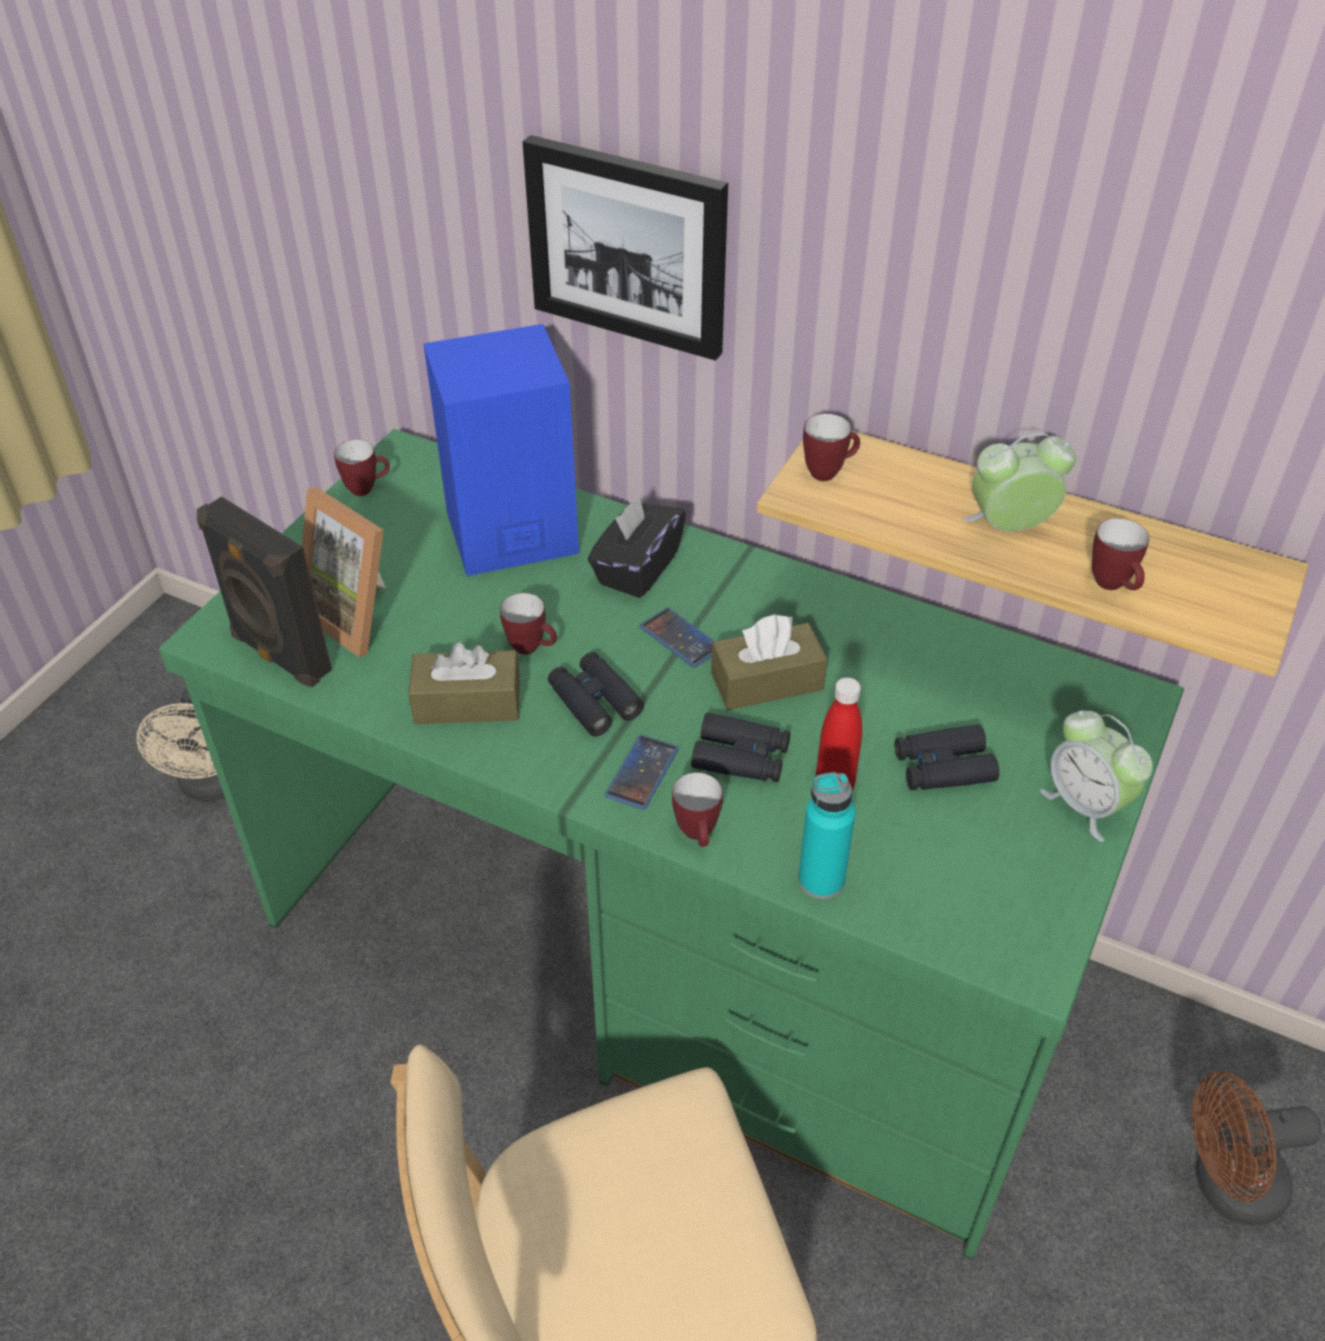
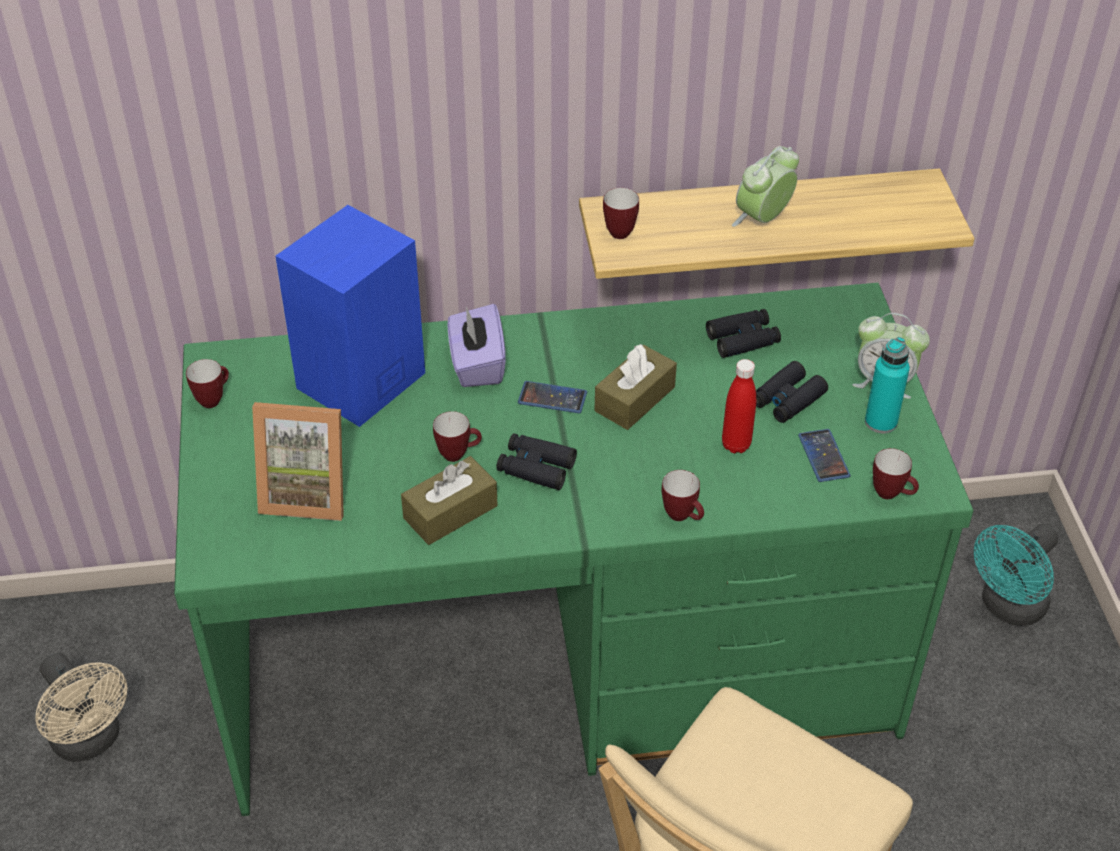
camera: 35 degrees left, 0 degrees up
(279, 655) = (277, 550): black speaker -> none
(628, 246) = (407, 120): picture -> none
(637, 569) = (477, 364): black tissue box -> purple tissue box
(642, 773) = (611, 497): phone -> phone (823, 456)
(741, 757) = (663, 455): black binoculars -> black binoculars (743, 339)
(821, 880) = (778, 504): turquoise bottle -> turquoise bottle (880, 422)
(1114, 586) = (852, 230): mug -> mug (891, 494)
(1225, 1186) = (1008, 608): brown fan -> turquoise fan

